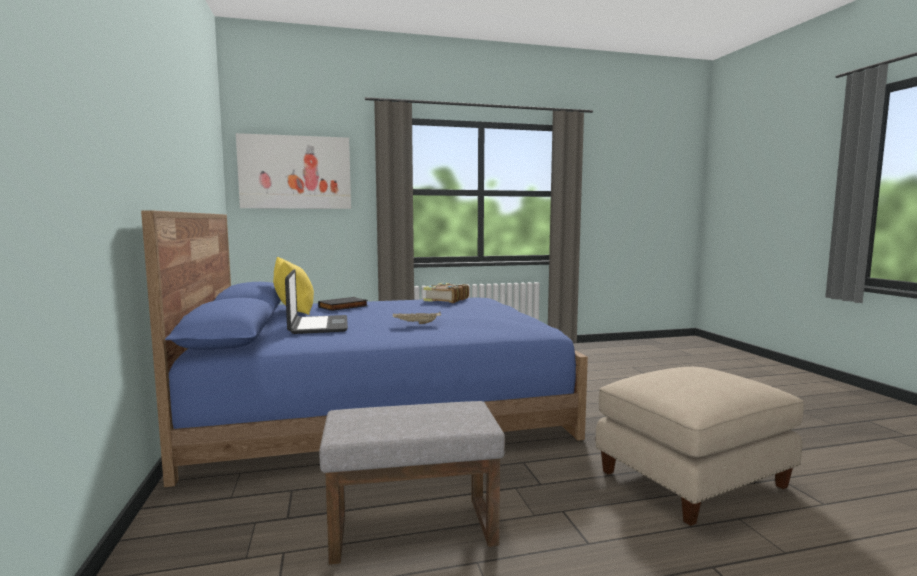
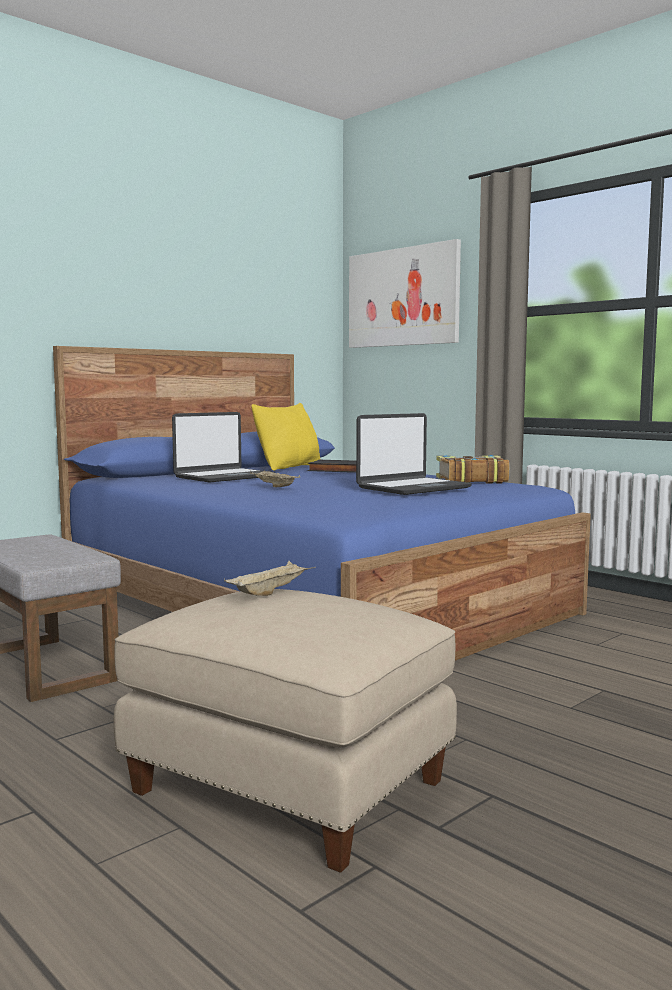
camera: 60 degrees right, 0 degrees up
(470, 309) = (412, 488): none -> laptop
(667, 376) = (270, 592): none -> beige tray

